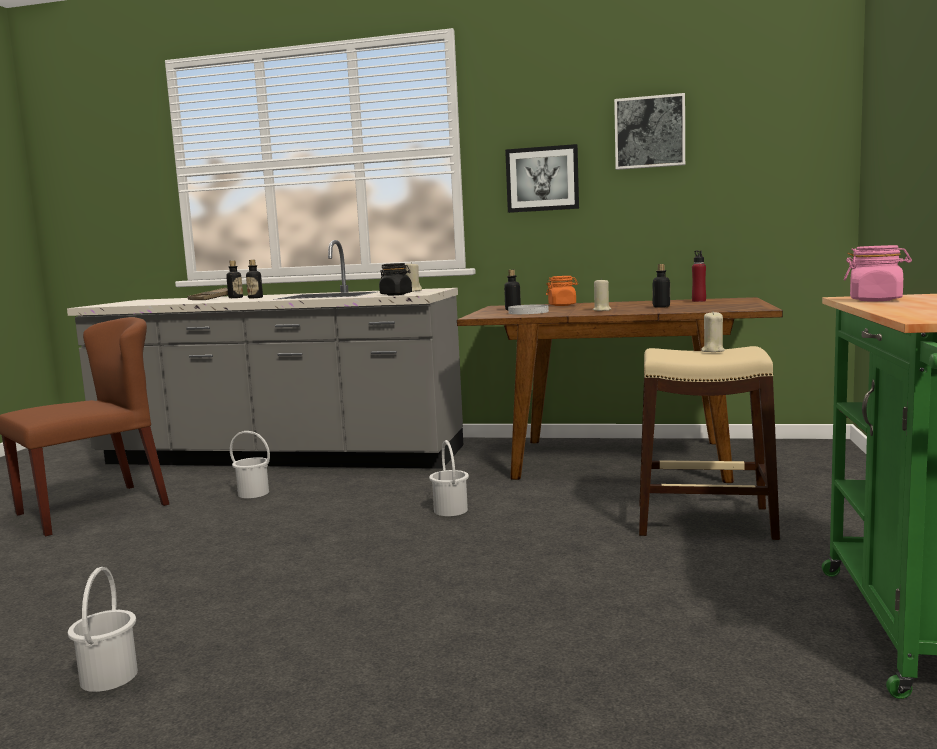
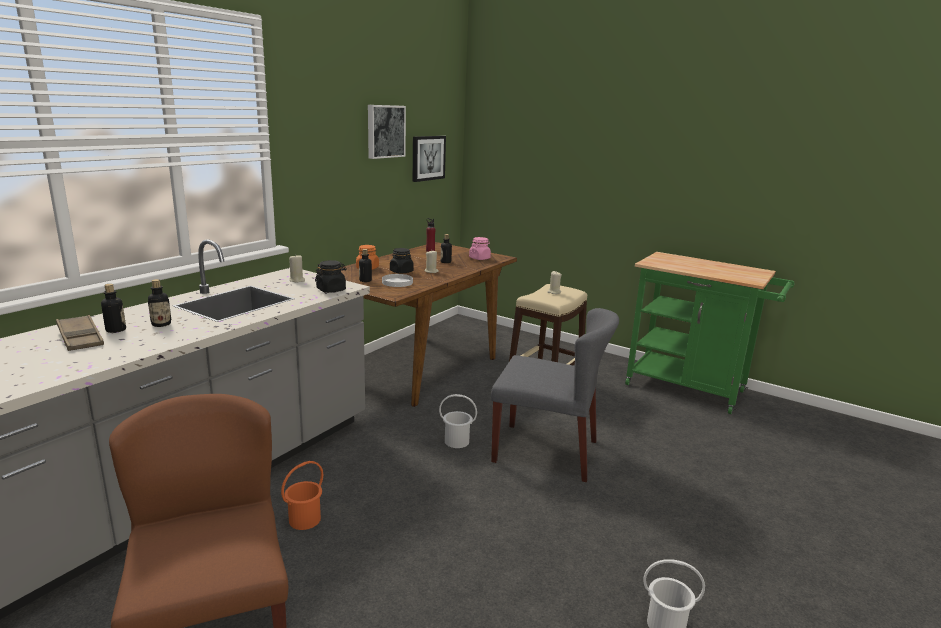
camera: 70 degrees left, 10 degrees up
(253, 493) = (305, 520): white bucket -> orange bucket
(481, 555) = (546, 451): none -> grey chair
(542, 179) = (327, 165): picture -> picture (428, 158)
(575, 308) = (401, 271): none -> black jar
(875, 300) = (669, 265): pink jar -> pink jar (479, 258)

